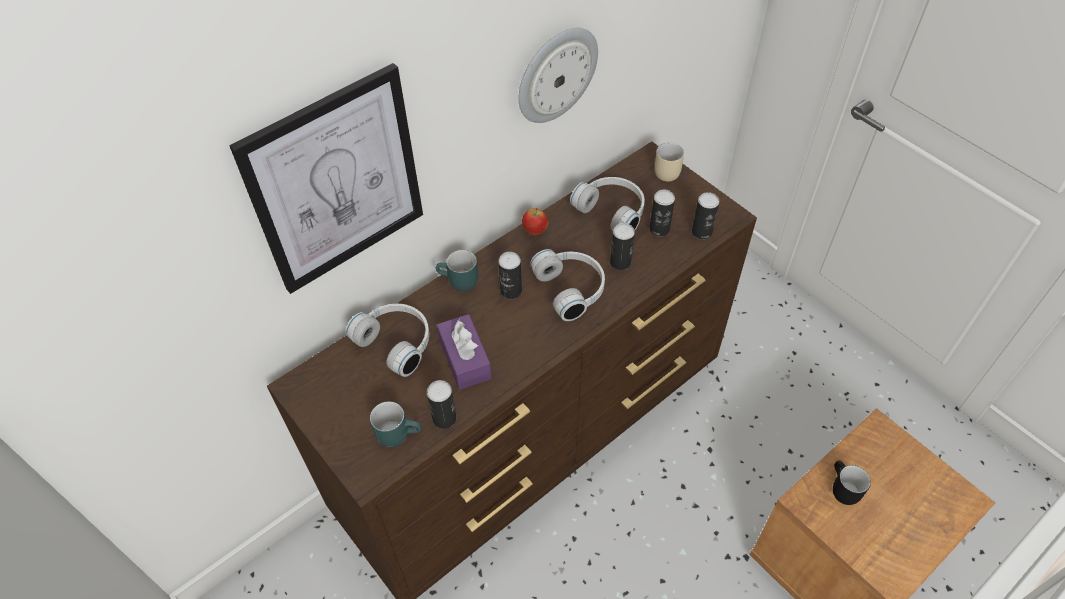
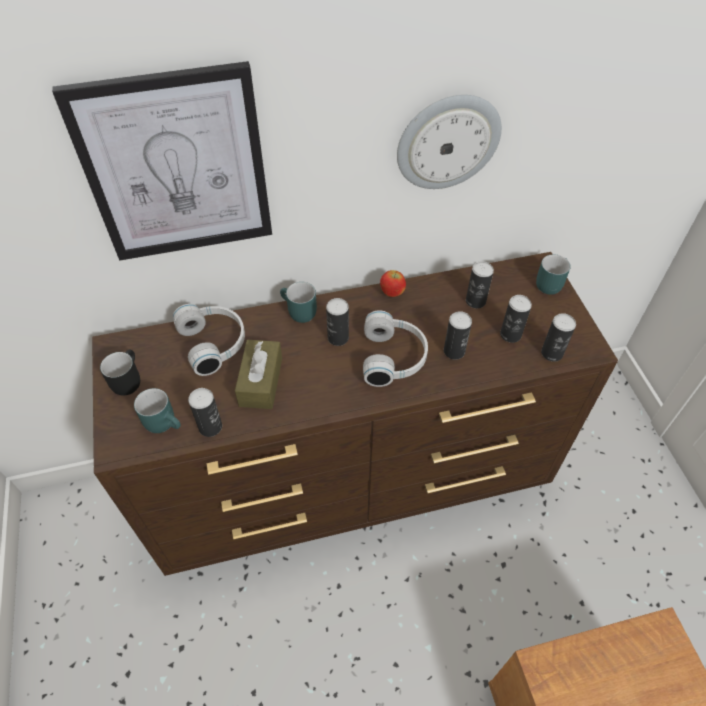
camera: 25 degrees right, 0 degrees up
(465, 359) = (261, 381): purple tissue box -> brown tissue box
(613, 210) = (475, 301): white headphones -> can
(665, 170) = (549, 282): beige mug -> turquoise mug
(841, 489) = (588, 673): black mug -> black mug (126, 380)

